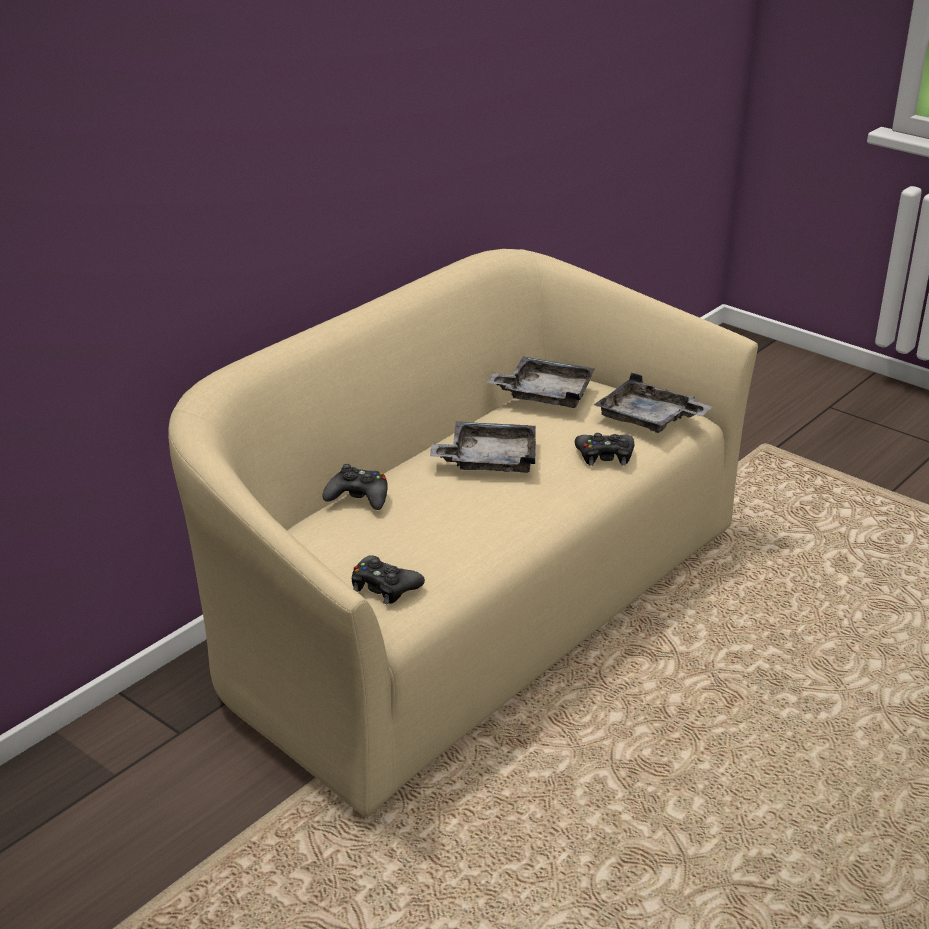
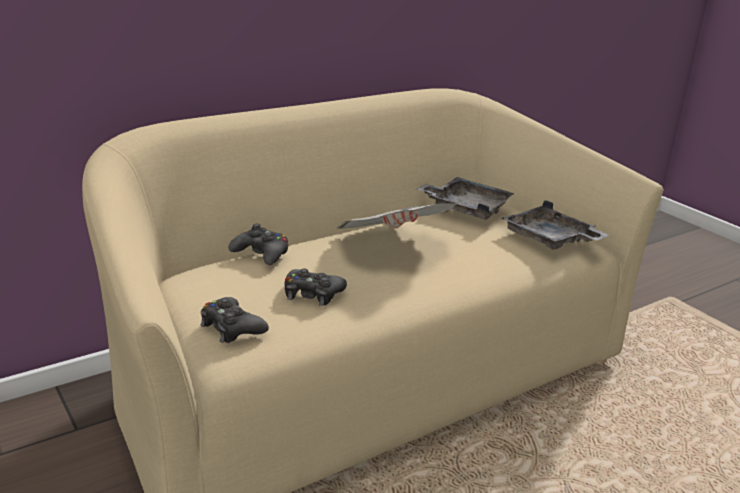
camera: 15 degrees right, 5 degrees down
(488, 460) = (392, 246): grey tray -> newspaper
(605, 456) = (497, 260): black game controller -> black game controller (312, 294)

